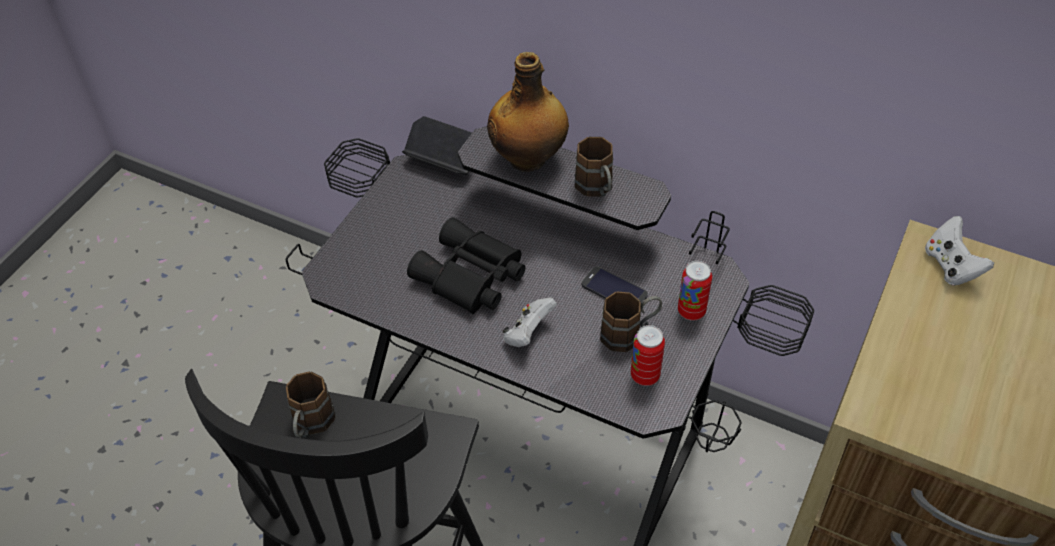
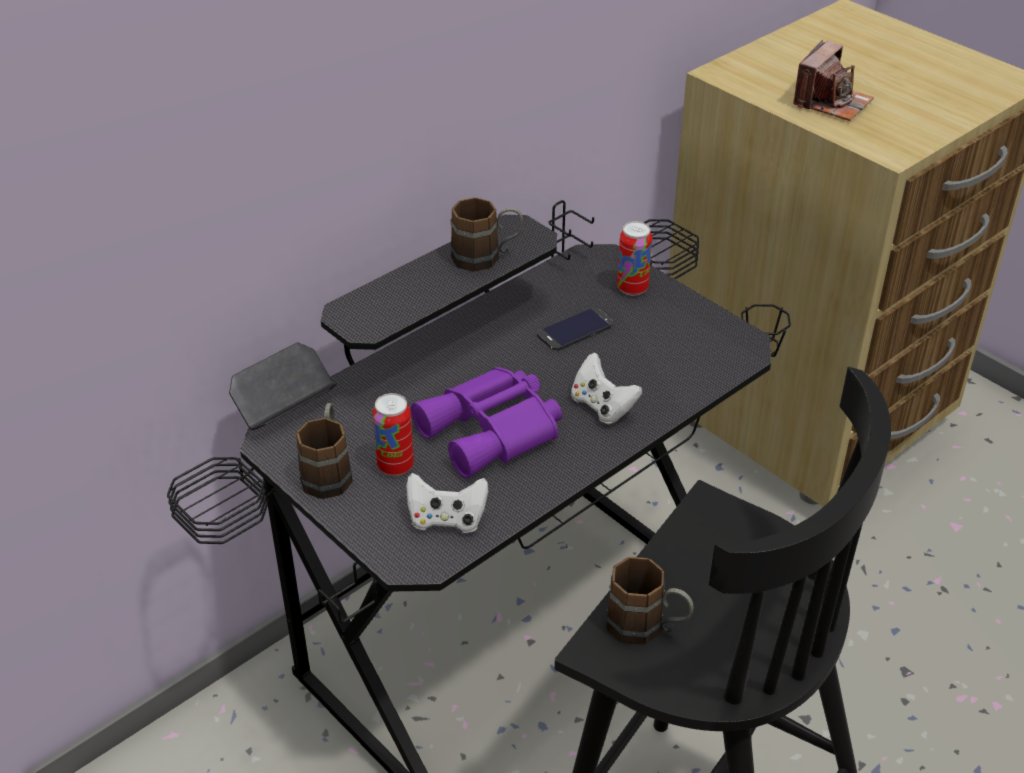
camera: 70 degrees left, 10 degrees down
(470, 277) = (493, 431): black binoculars -> purple binoculars
(529, 158) = (404, 291): bottle -> none
(629, 333) = (639, 336): brown mug -> brown mug (328, 471)
(645, 375) = (699, 341): can -> can (395, 466)
(937, 342) = (831, 102): none -> camera
(950, 266) = (751, 71): white game controller -> white game controller (446, 519)

